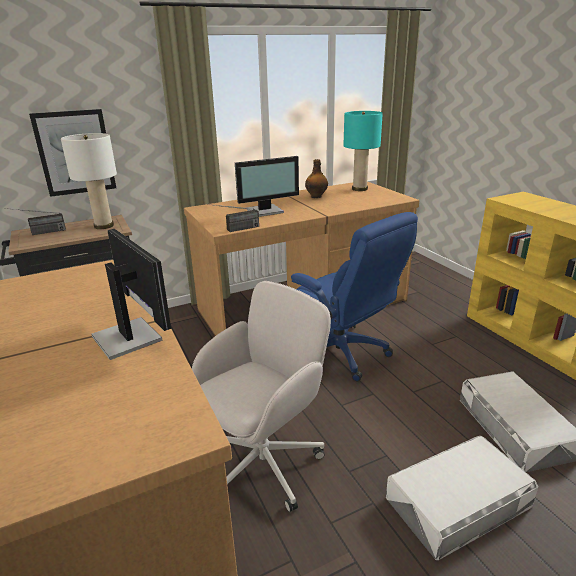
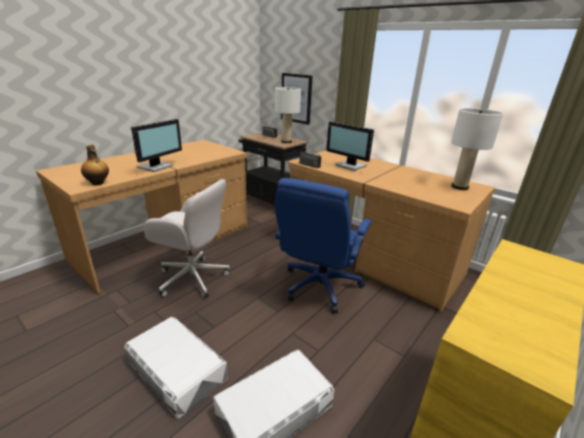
camera: 65 degrees right, 0 degrees up
(316, 196) = (409, 175): bottle -> bottle (98, 183)
(360, 189) = (460, 187): turquoise table lamp -> white table lamp

